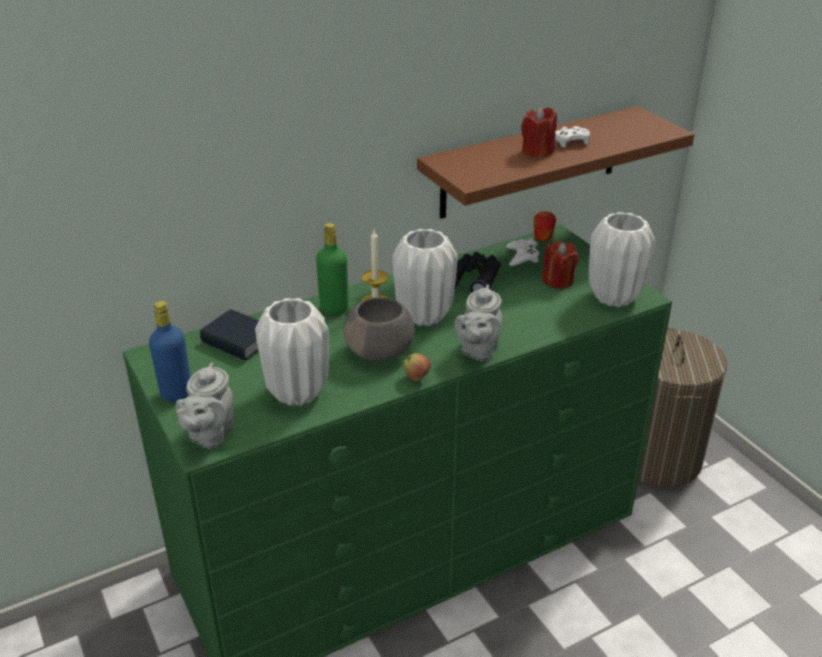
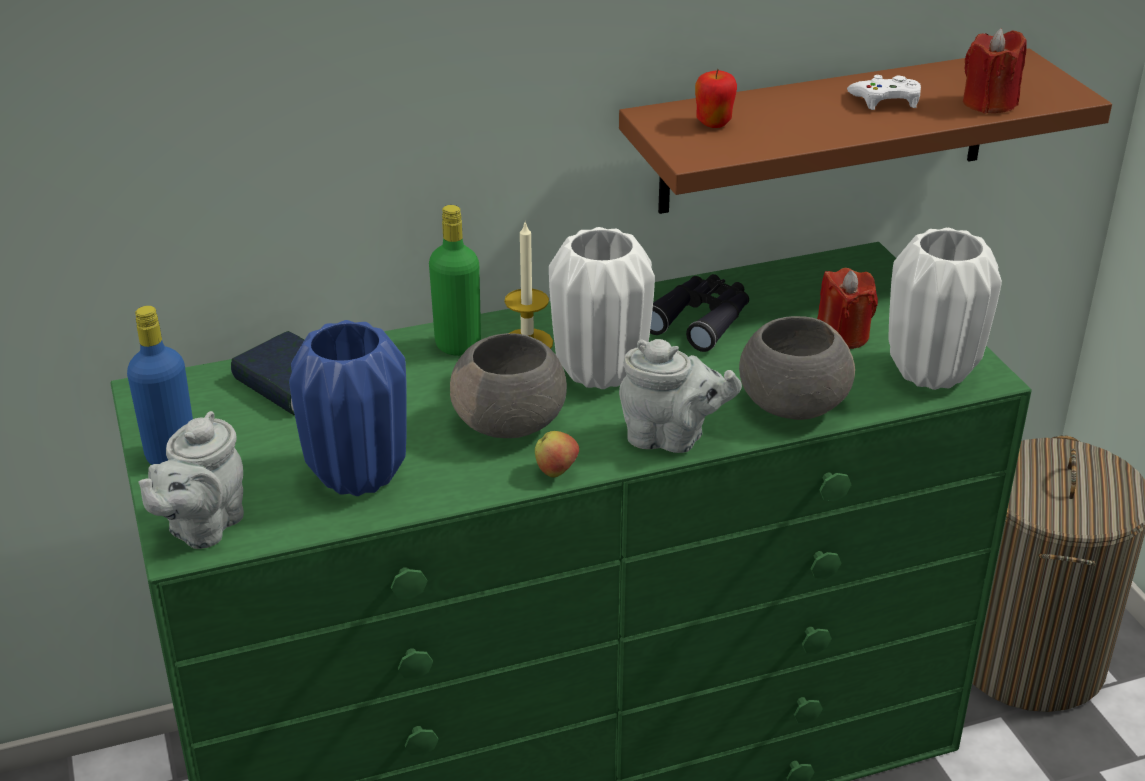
camera: 10 degrees right, 0 degrees up
(298, 393) = (359, 475): white vase -> blue vase
(478, 350) = (671, 438): grey teapot -> grey teapot turned 105 degrees counterclockwise
(522, 256) = (795, 289): white game controller -> none
(537, 151) = (824, 114): red candle -> red candle (989, 103)
(541, 323) = (791, 404): none -> grey bowl
(543, 238) = (840, 262): apple -> apple (714, 123)

